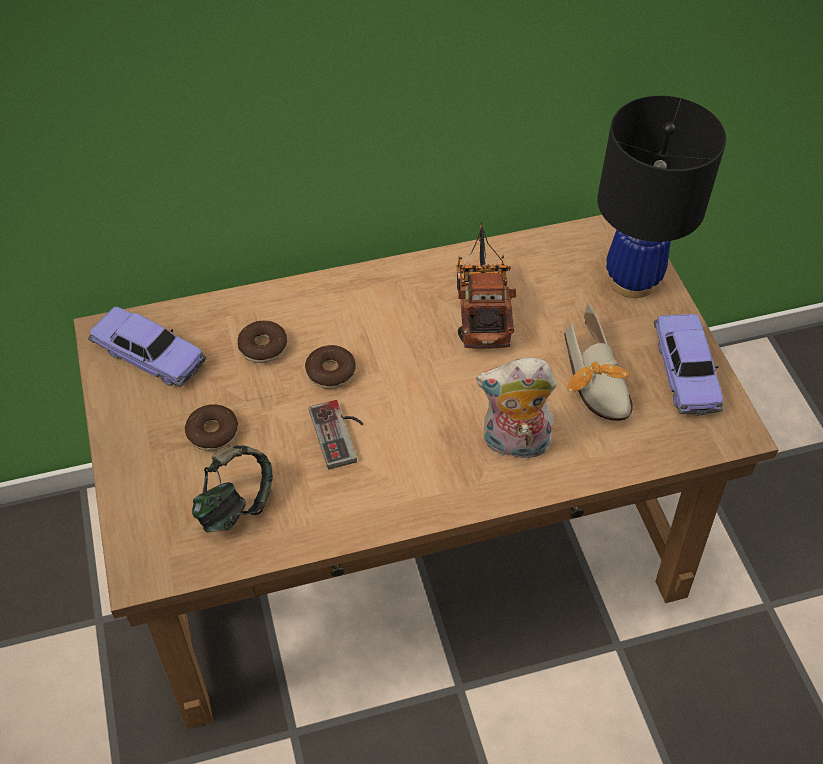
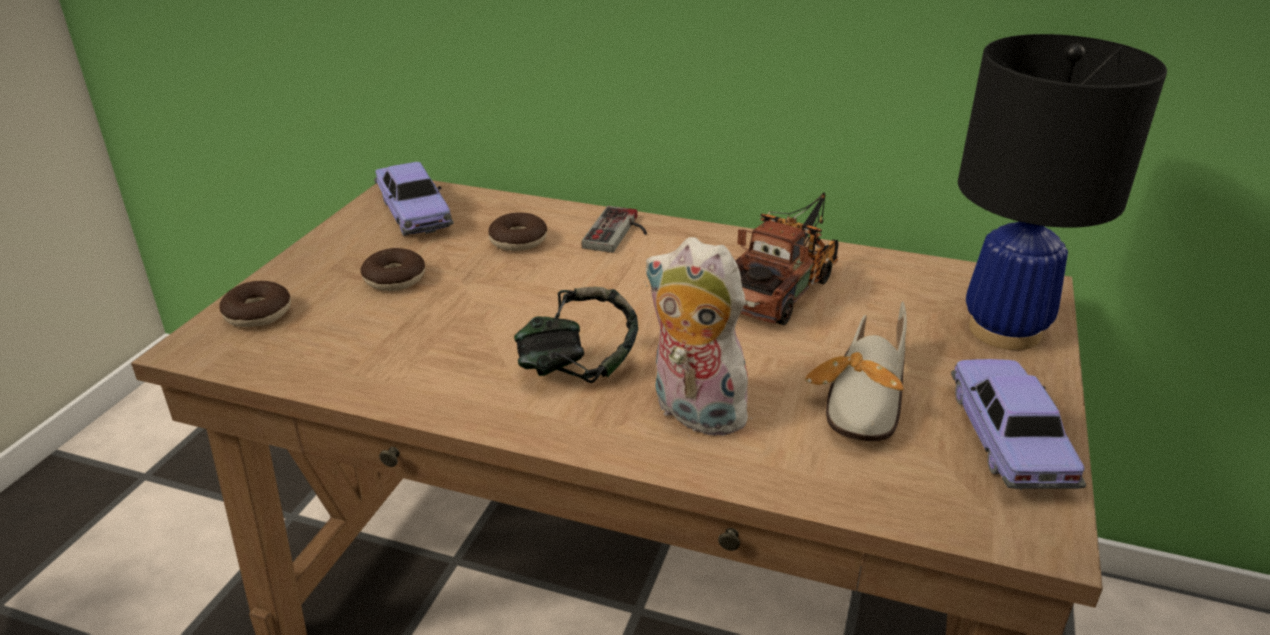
camera: 35 degrees right, 20 degrees down
(235, 506) = (340, 336): headphones -> headphones (578, 369)
(331, 372) = (559, 279): donut -> donut (258, 313)
(341, 434) = (511, 326): game controller -> game controller (619, 233)
(685, 372) = (1007, 439): toy car -> toy car turned 150 degrees clockwise

